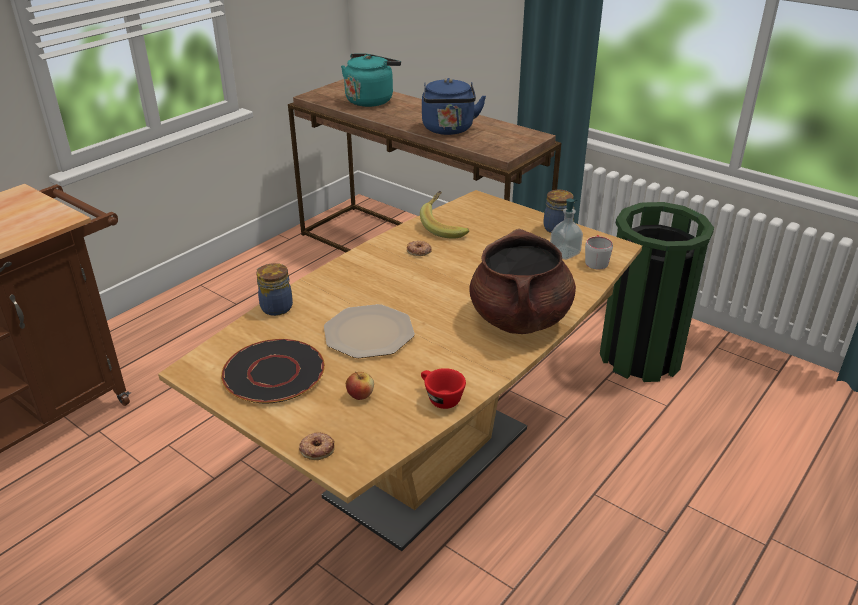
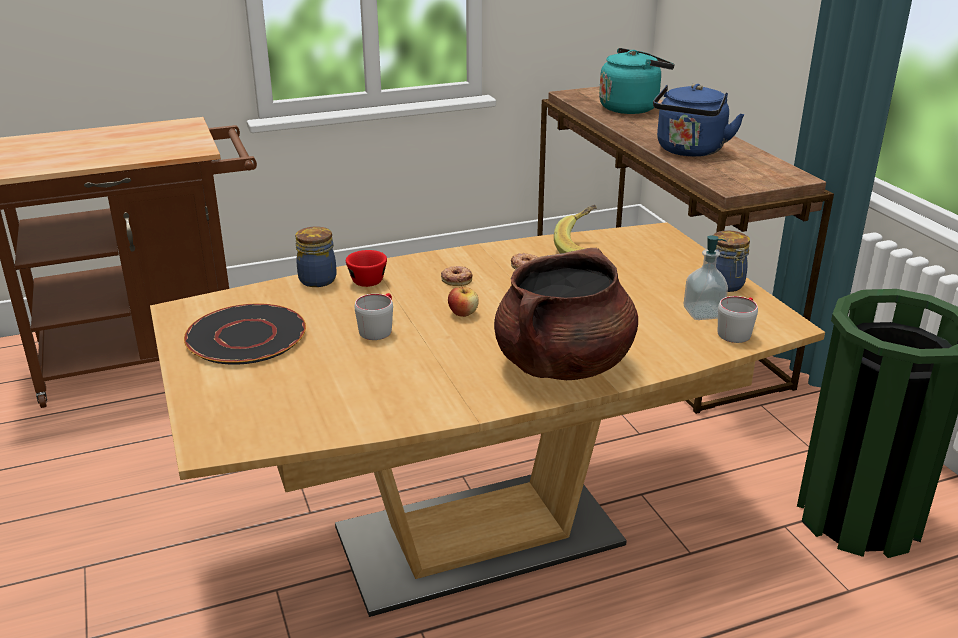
camera: 30 degrees right, 5 degrees down
(317, 448) = (204, 417): donut -> donut (457, 279)
(360, 395) = (302, 383): apple -> apple (463, 313)
(368, 332) = (378, 328): plate -> grey mug
(440, 398) = (378, 414): red cup -> red cup (366, 279)

